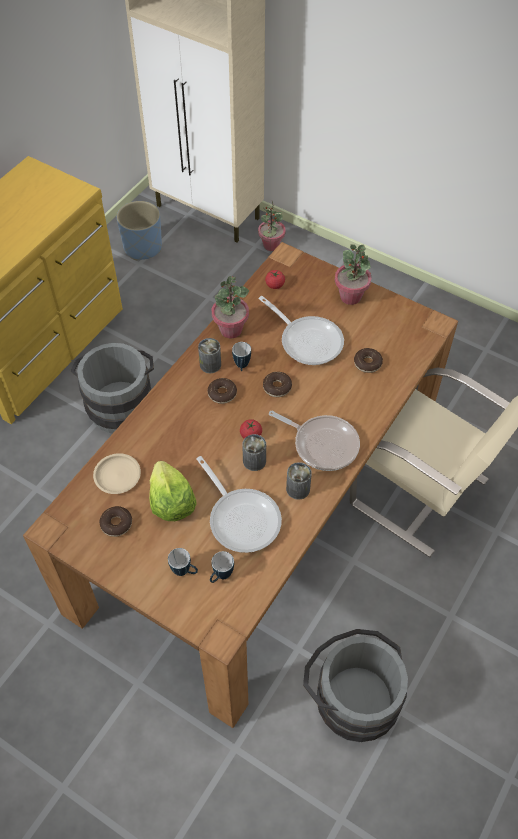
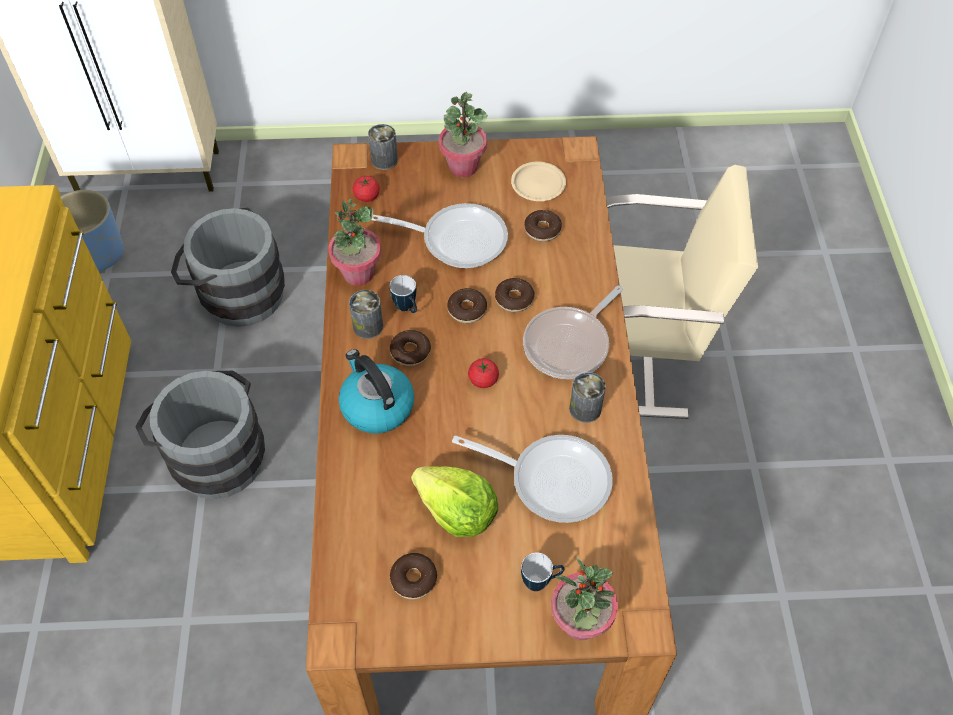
camera: 35 degrees left, 0 degrees up
(118, 476) = (366, 521): beige plate -> beige plate (538, 184)
(176, 414) = (376, 406): none -> kettle
(220, 576) = (585, 560): mug -> none
(254, 461) = (511, 406): can -> can (384, 160)
(271, 245) = (257, 175): potted plant -> potted plant (580, 622)
(312, 397) = (514, 299): none -> donut
(322, 444) = (569, 344): frying pan -> frying pan turned 135 degrees clockwise
(351, 696) = (726, 615): grey bucket -> grey bucket (236, 293)

